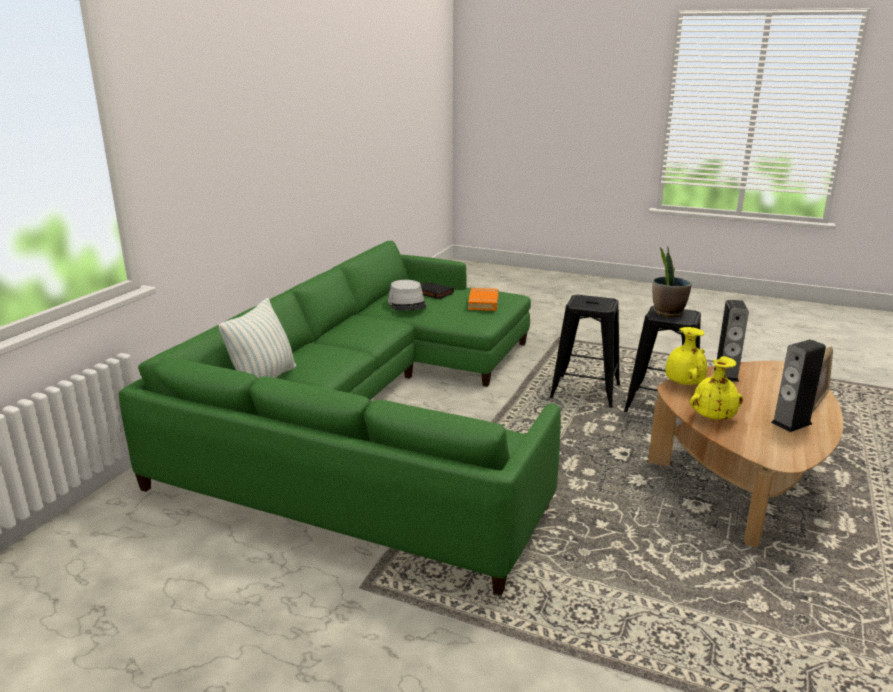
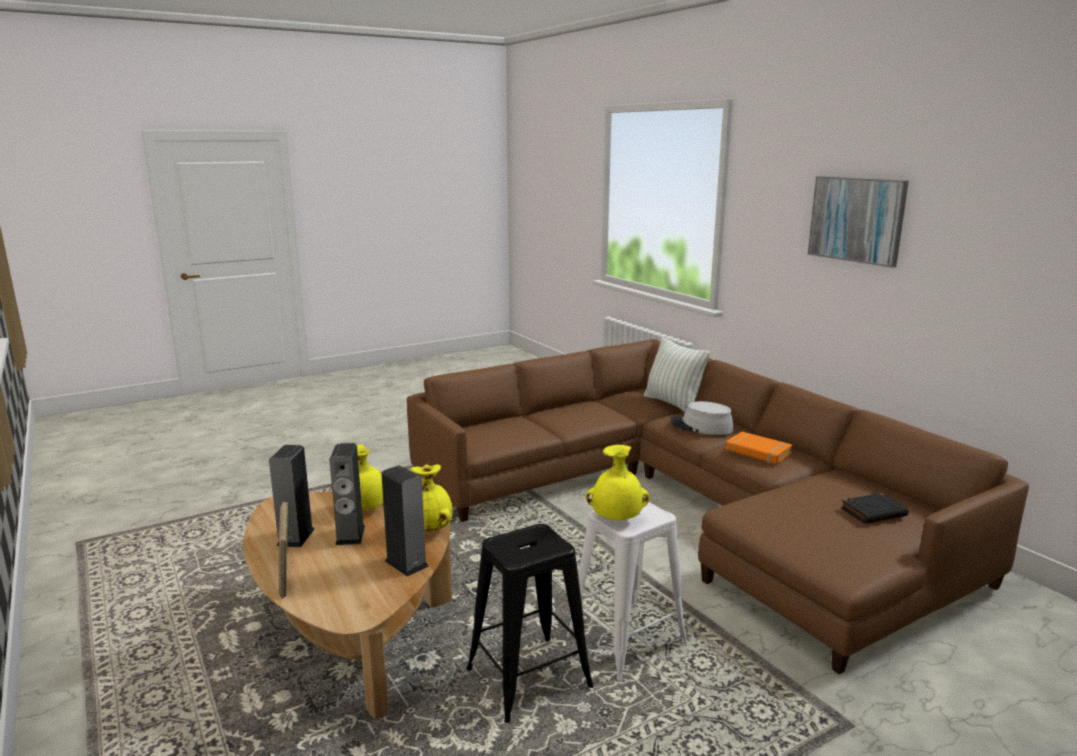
camera: 125 degrees right, 5 degrees down
(251, 123) = (856, 219): none -> picture
(373, 416) = (686, 504): green sofa -> brown sofa
(407, 303) = (833, 486): grey hat -> grey hat (701, 426)
(483, 303) = (810, 533): orange book -> orange book (758, 452)
(584, 391) = (627, 640): black stool -> white stool
(605, 303) = (616, 519): none -> yellow vase
(668, 312) = (536, 542): potted plant -> none
(746, 406) = (350, 535): none -> speaker

